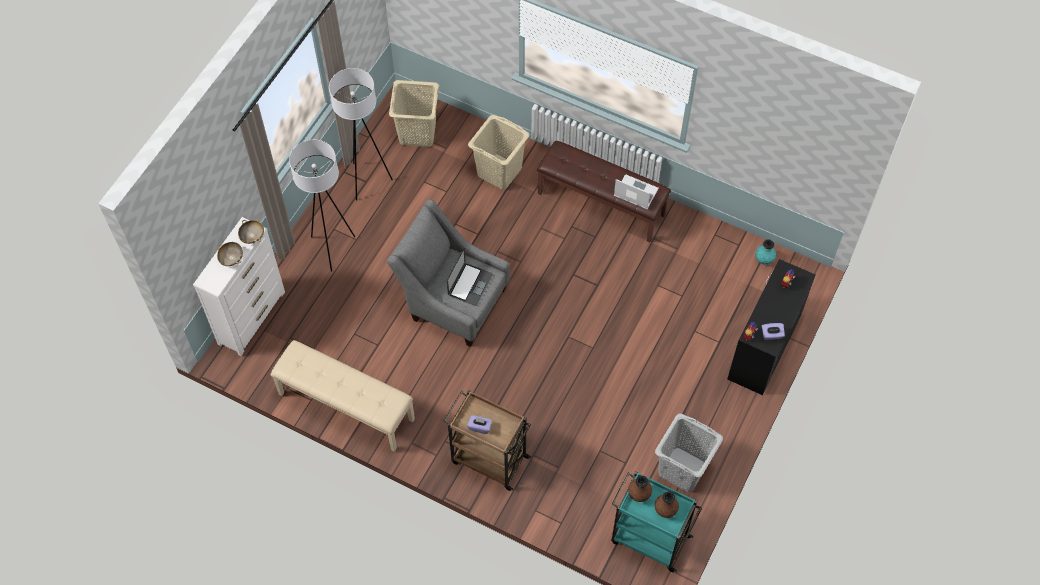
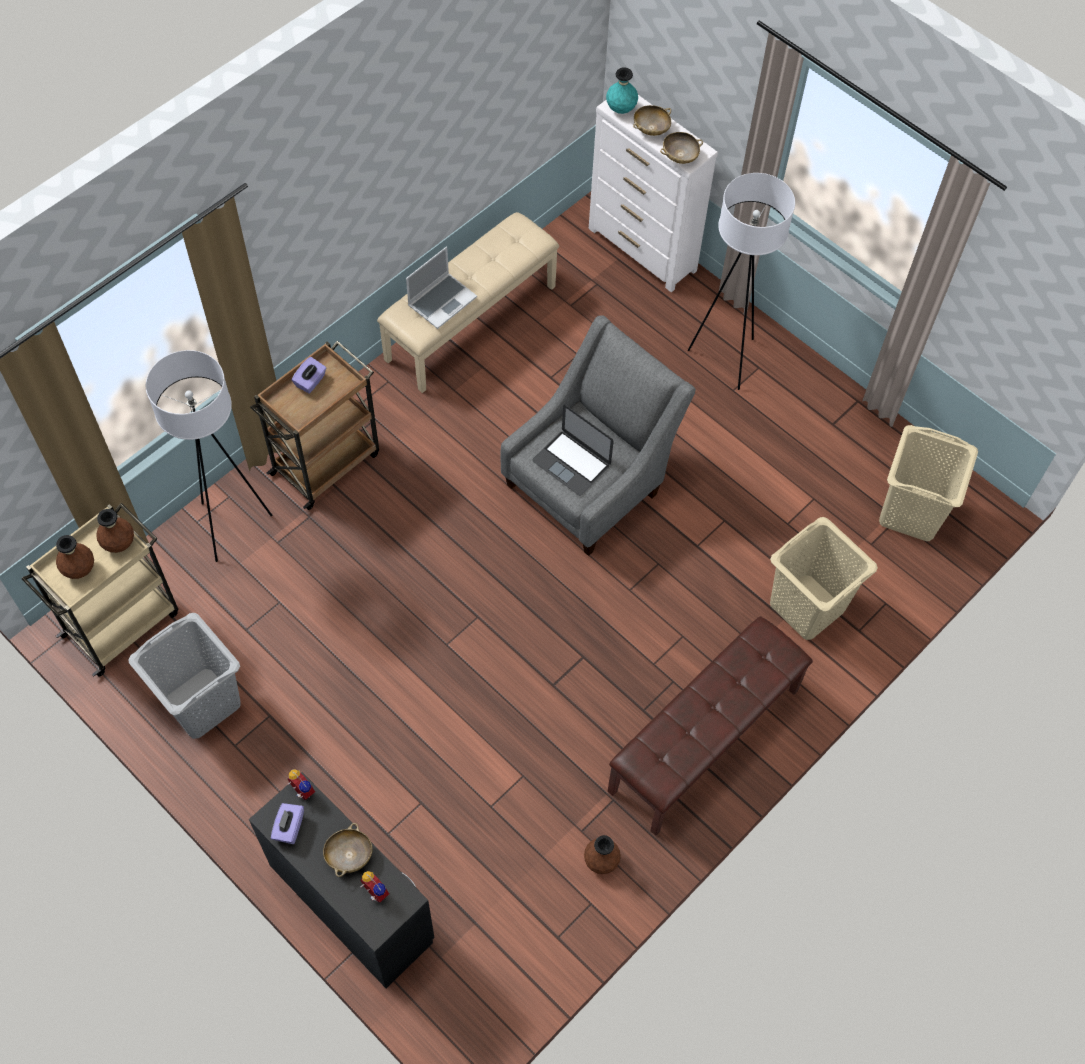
camera: 105 degrees right, 0 degrees up
(367, 180) = (834, 426): white floor lamp -> white floor lamp (231, 526)
(635, 193) = (666, 744): laptop -> laptop (442, 301)
(648, 538) = (122, 622): turquoise cart -> beige cart
(690, 235) = (601, 861): none -> brown vase
(764, 259) = (515, 969): turquoise vase -> turquoise vase (621, 109)
(773, 302) = (349, 855): none -> beige bowl

